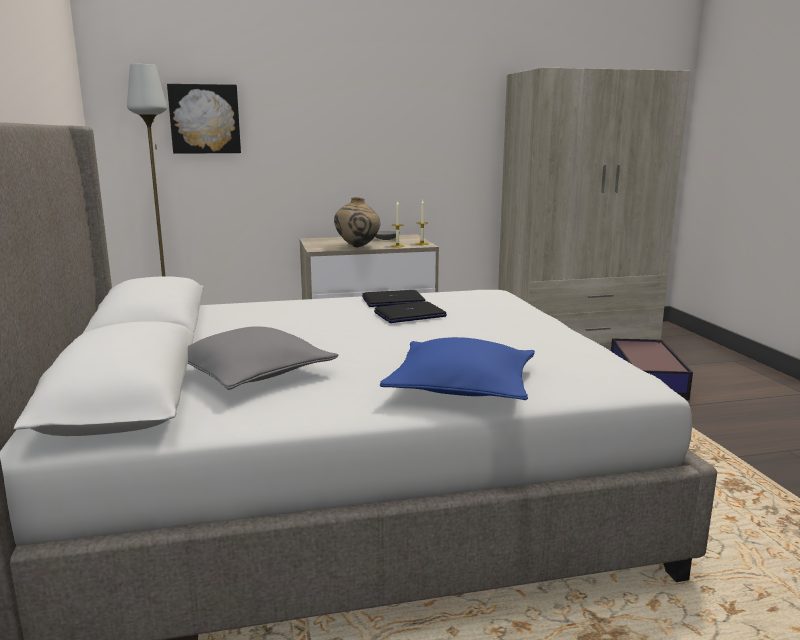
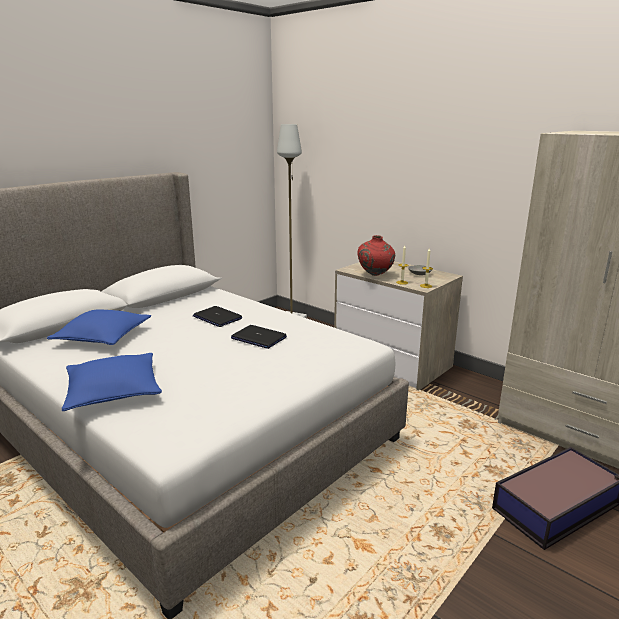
camera: 55 degrees right, 5 degrees up
(205, 119) = (328, 160): picture -> none
(252, 373) = (103, 337): grey pillow -> blue pillow
(357, 247) = (375, 275): beige vase -> red vase
(393, 301) = (287, 324): laptop -> laptop (217, 317)

